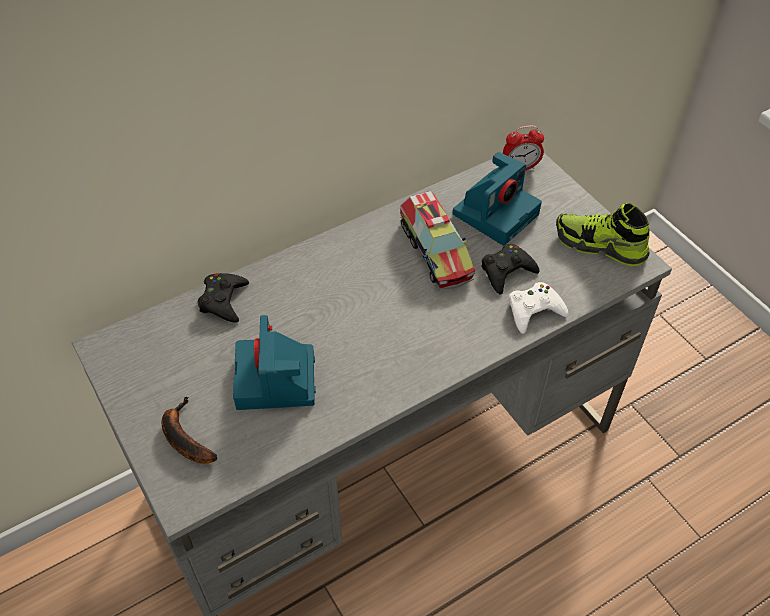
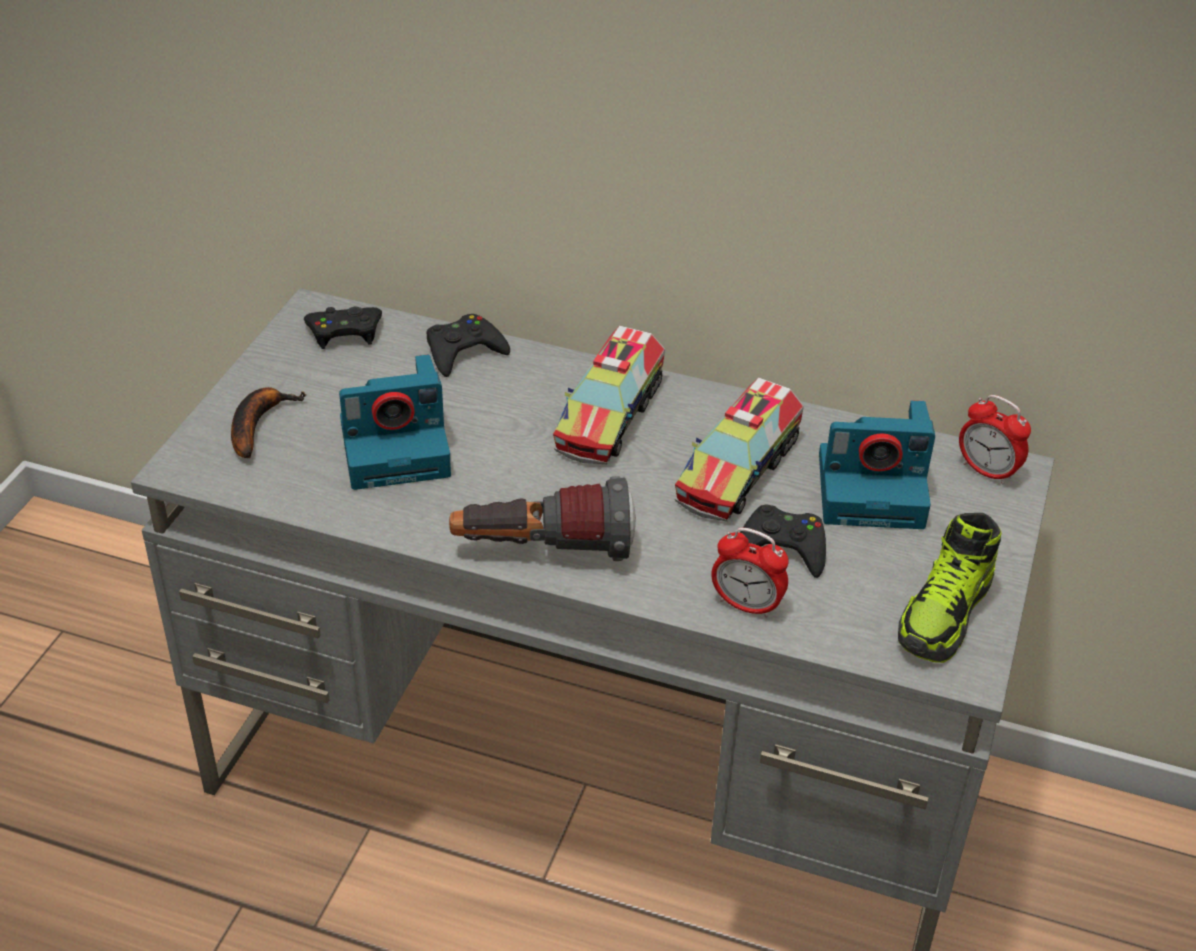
camera: 50 degrees right, 10 degrees down
(143, 344) = (344, 332): none -> black game controller
(276, 380) = (398, 448): camera -> camera turned 150 degrees counterclockwise
(344, 273) = (609, 415): none -> toy truck
(423, 367) = (543, 551): none -> flashlight
(534, 311) = (746, 605): white game controller -> alarm clock
(599, 246) = (945, 615): shoe -> shoe turned 135 degrees counterclockwise

